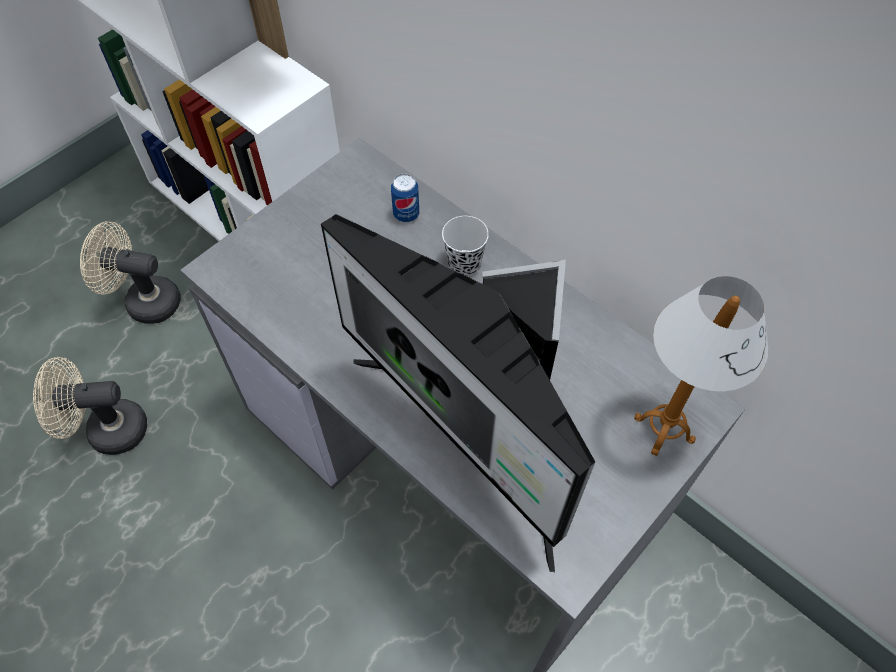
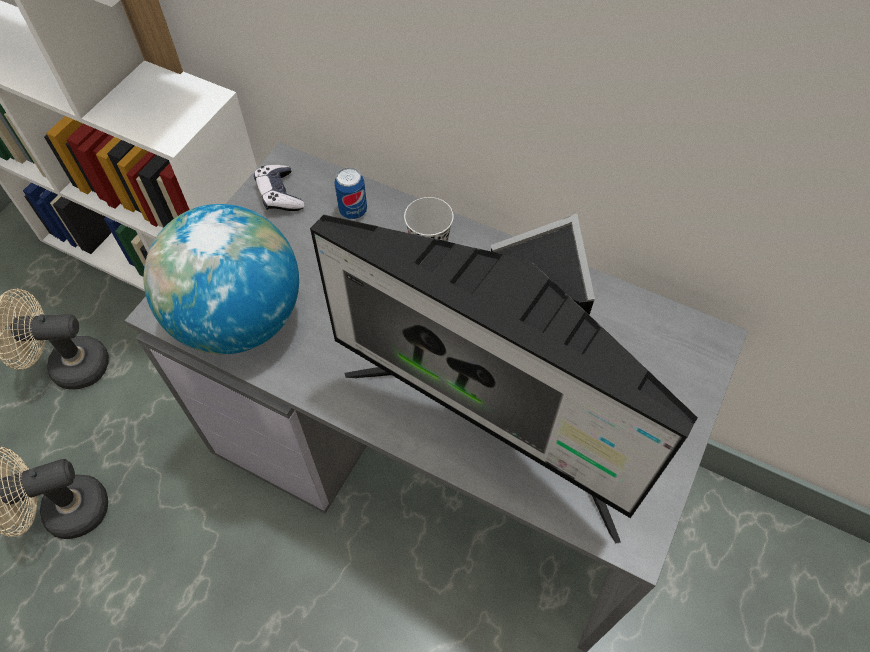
camera: 15 degrees left, 0 degrees up
(276, 291) = (239, 320): none -> globe
(345, 186) = (280, 195): none -> game controller
(663, 429) = (678, 369): table lamp -> none

